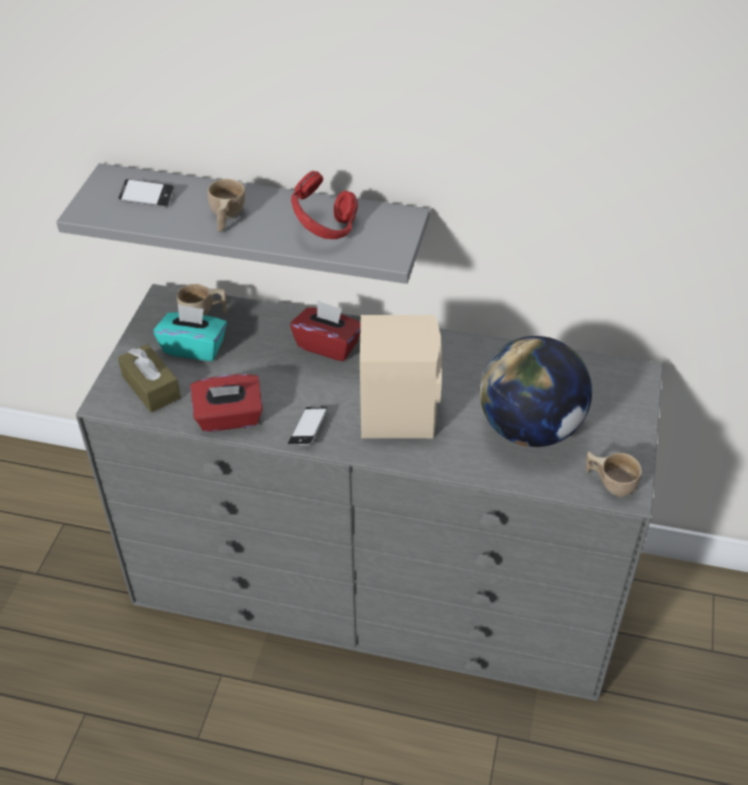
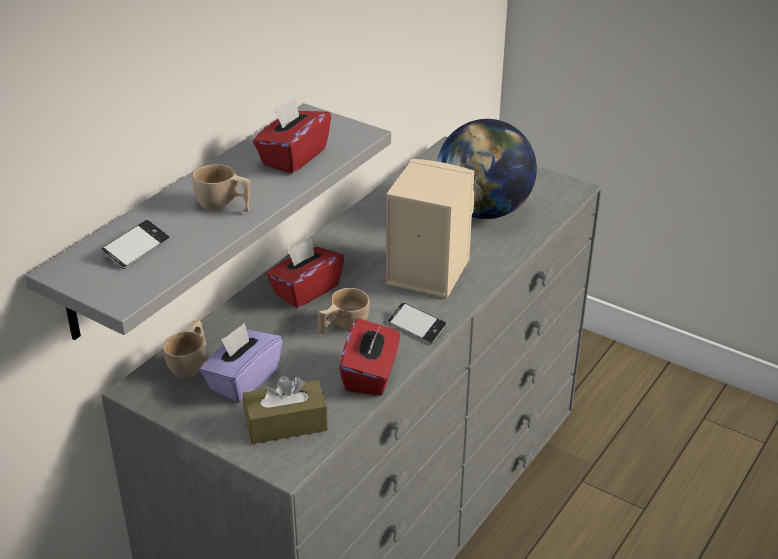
camera: 70 degrees left, 10 degrees down
(194, 347) = (243, 380): turquoise tissue box -> purple tissue box
(324, 230) = (293, 157): red headphones -> red tissue box
(609, 483) = (560, 192): beige cup -> beige cup (342, 326)

